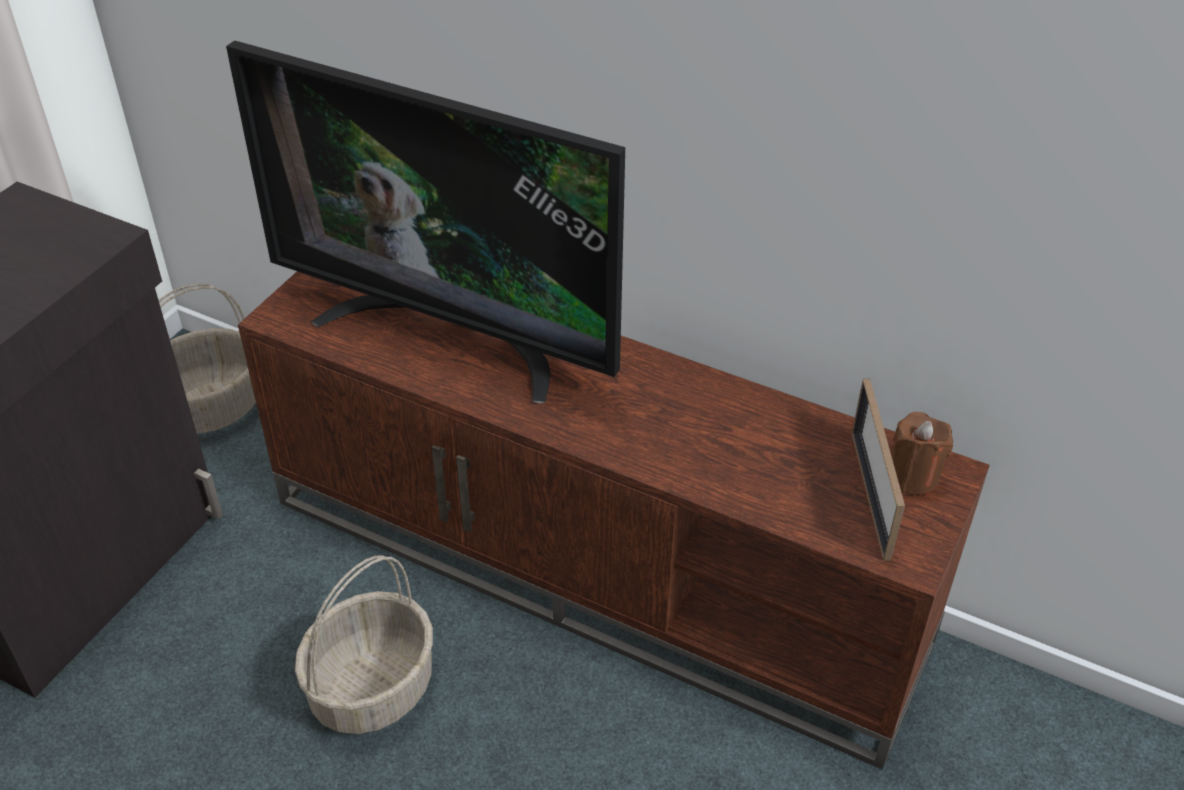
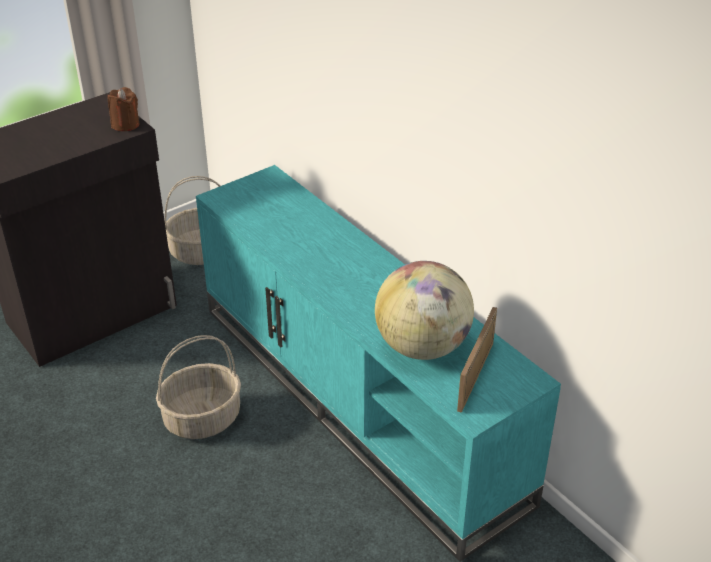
camera: 25 degrees right, 5 degrees down
(449, 333) = (300, 229): television -> none
(597, 568) = (360, 400): brown tv stand -> turquoise tv stand
(763, 471) = (422, 346): none -> globe
(912, 476) = (508, 375): brown candle -> brown candle (125, 124)

